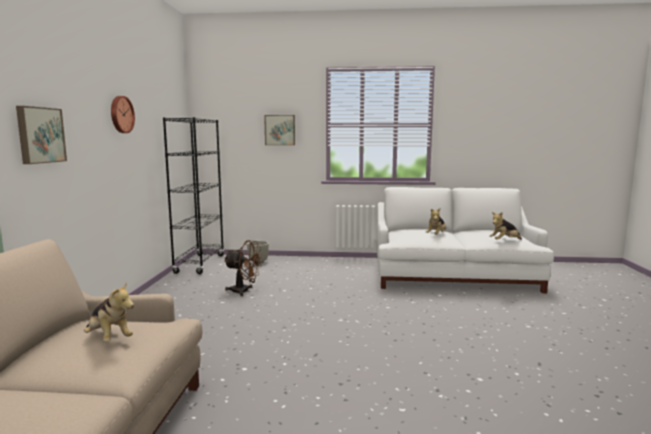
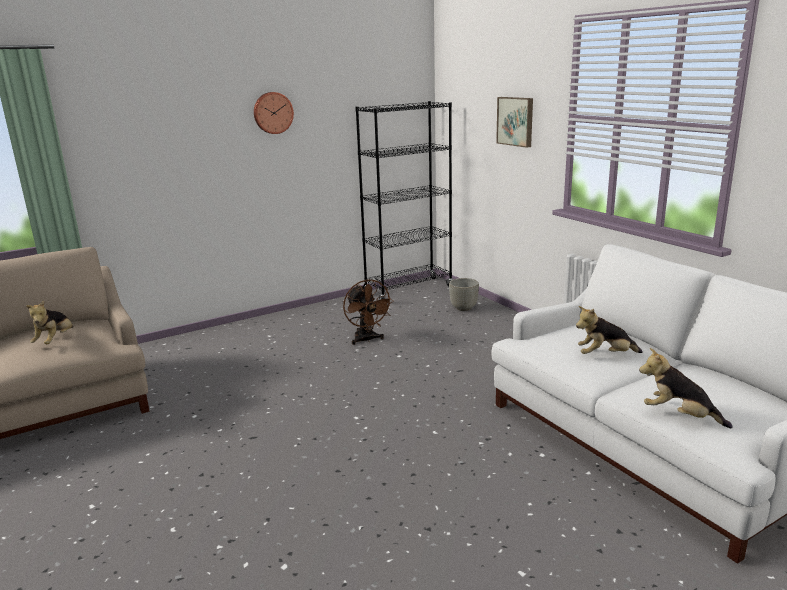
camera: 55 degrees right, 10 degrees up
(40, 135) = (142, 148): picture -> none

